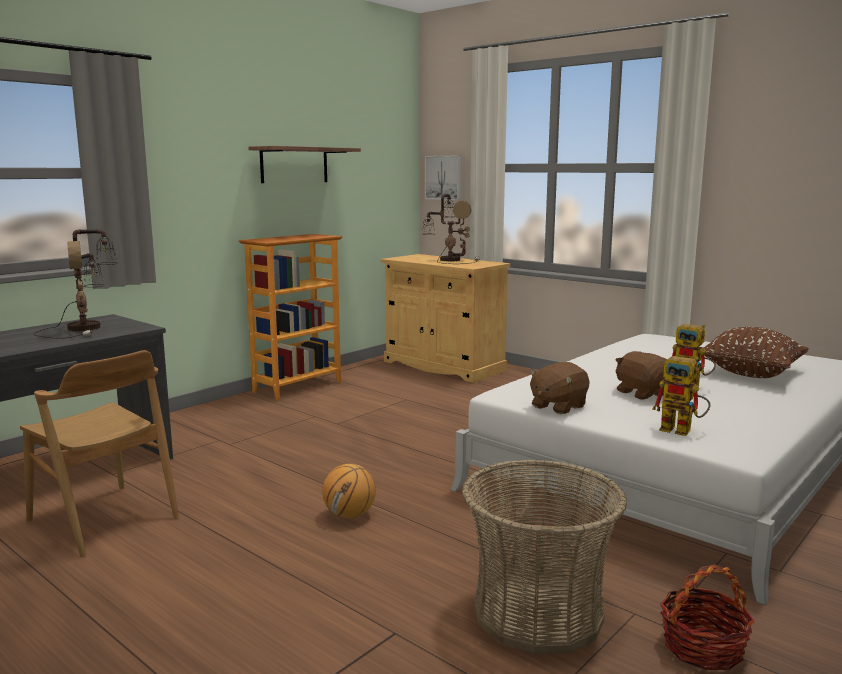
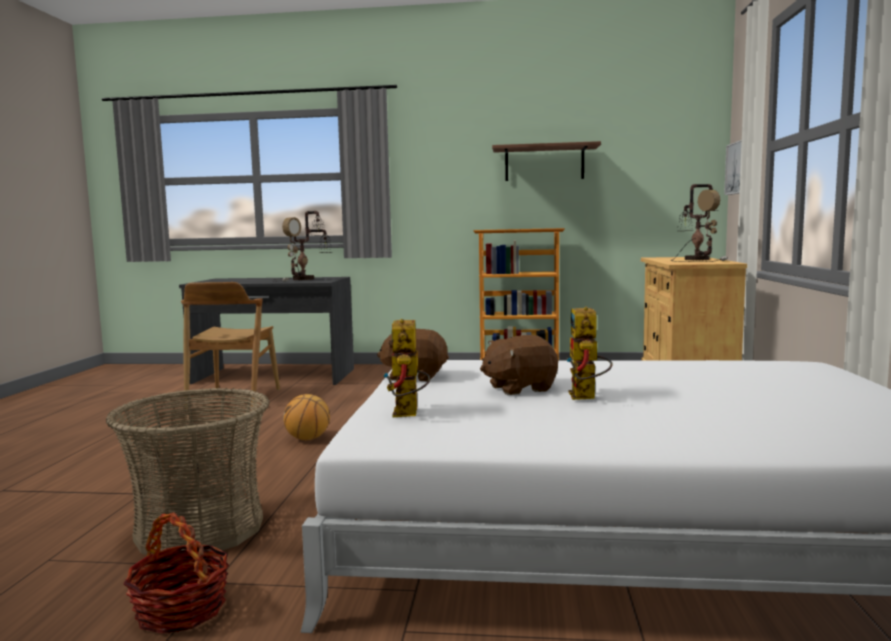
camera: 55 degrees right, 5 degrees down
(643, 393) = (519, 388): brown plush toy -> brown plush toy turned 135 degrees counterclockwise
(751, 373) = (736, 410): brown pillow -> none

